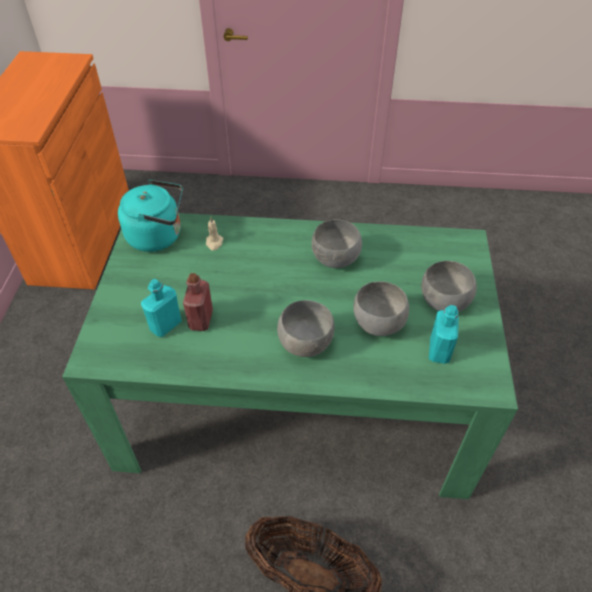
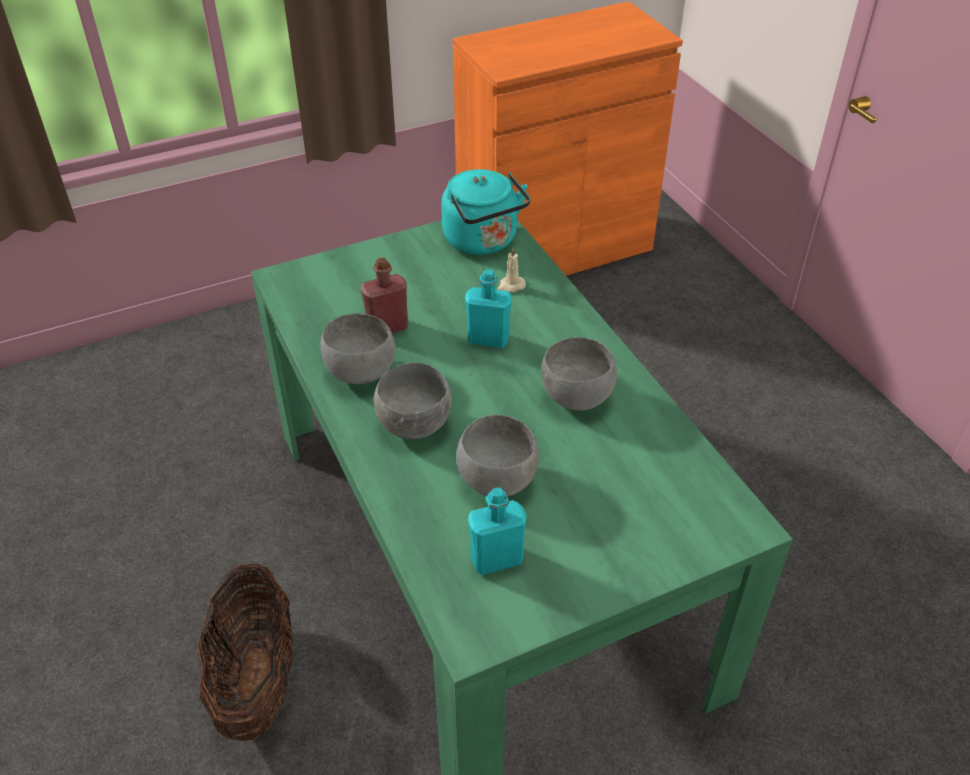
camera: 60 degrees right, 5 degrees down
(165, 325) = (360, 306): turquoise bottle -> turquoise bottle (488, 339)
(443, 303) = (589, 535): grey bowl -> grey bowl (359, 372)

